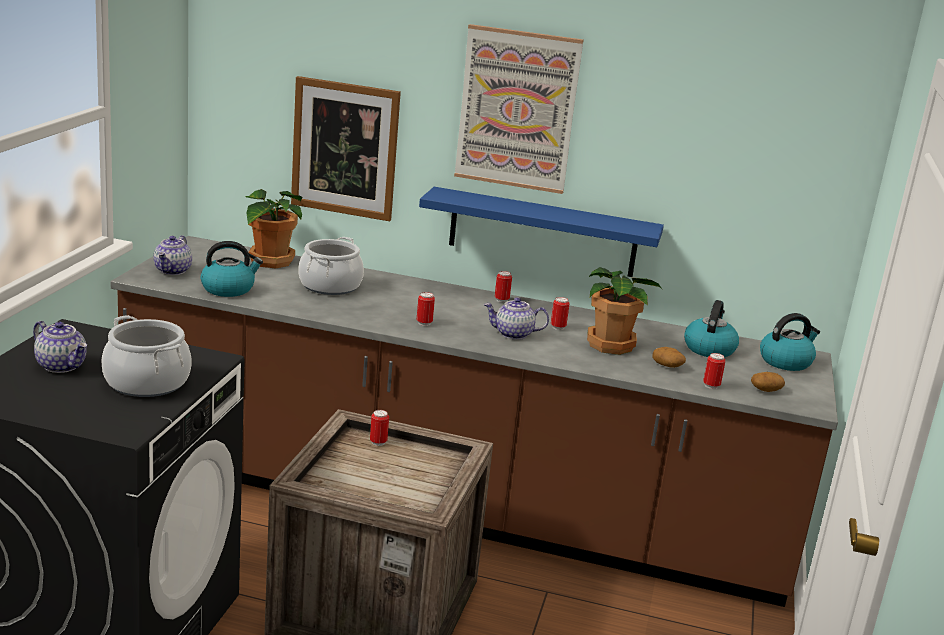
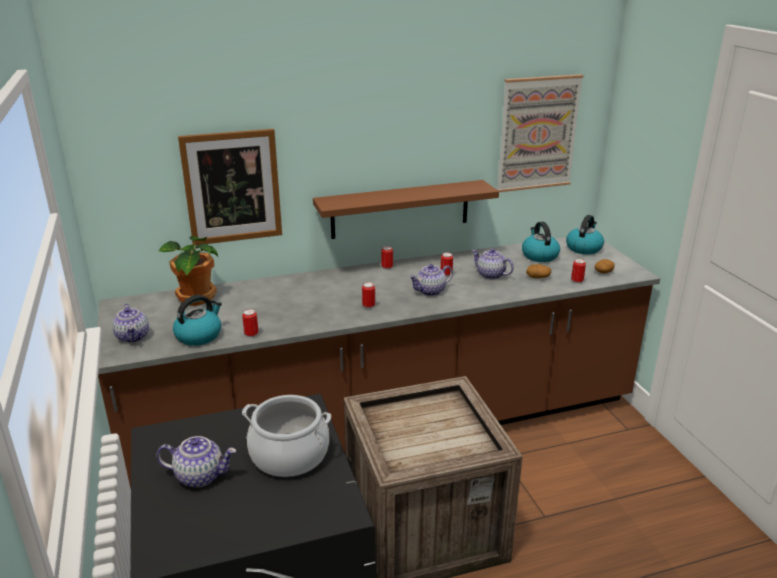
camera: 30 degrees left, 5 degrees up
(330, 286) = (267, 302): cooking pot -> none
(378, 442) = (395, 410): can -> can (251, 335)
(517, 109) = (370, 121): picture -> picture (537, 133)
(542, 232) = (400, 209): blue shelf -> brown shelf
(611, 344) = (490, 275): potted plant -> teapot

